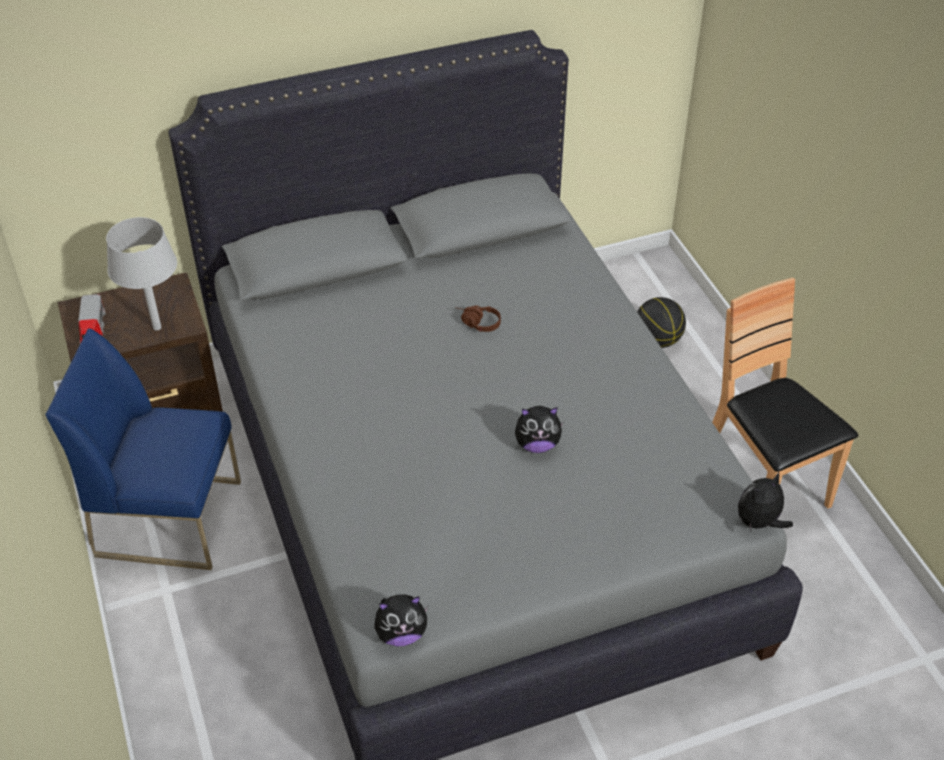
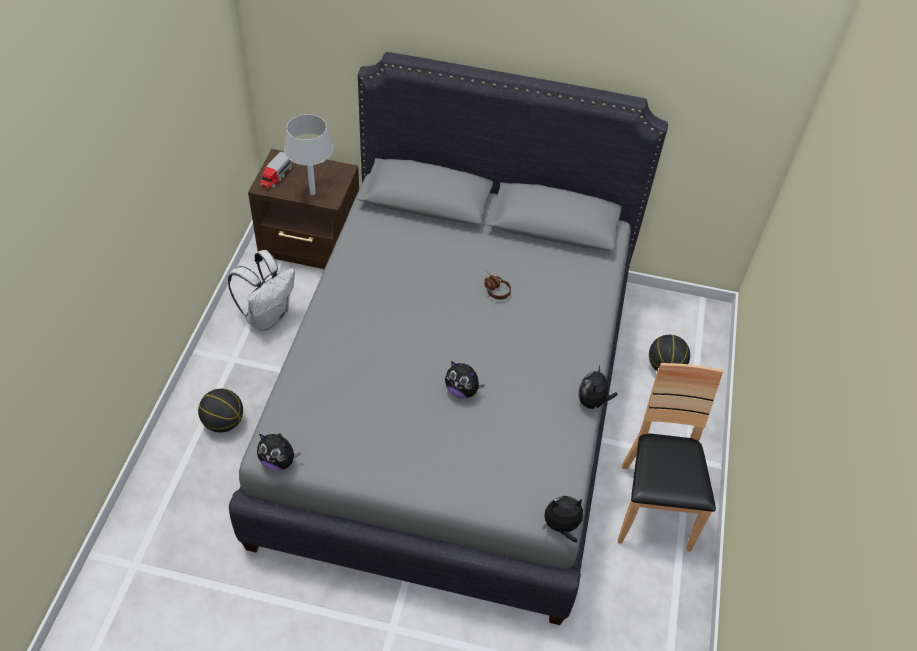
camera: 30 degrees right, 5 degrees up
(169, 517) = (268, 316): blue chair -> white backpack
(216, 668) = (223, 422): none -> basketball
(679, 384) = (592, 402): none -> plush toy

